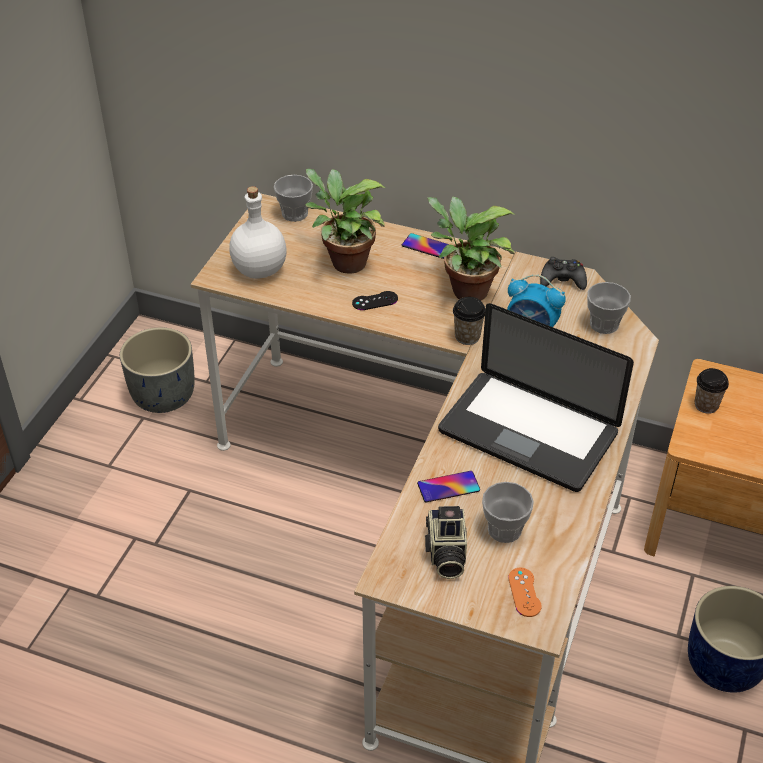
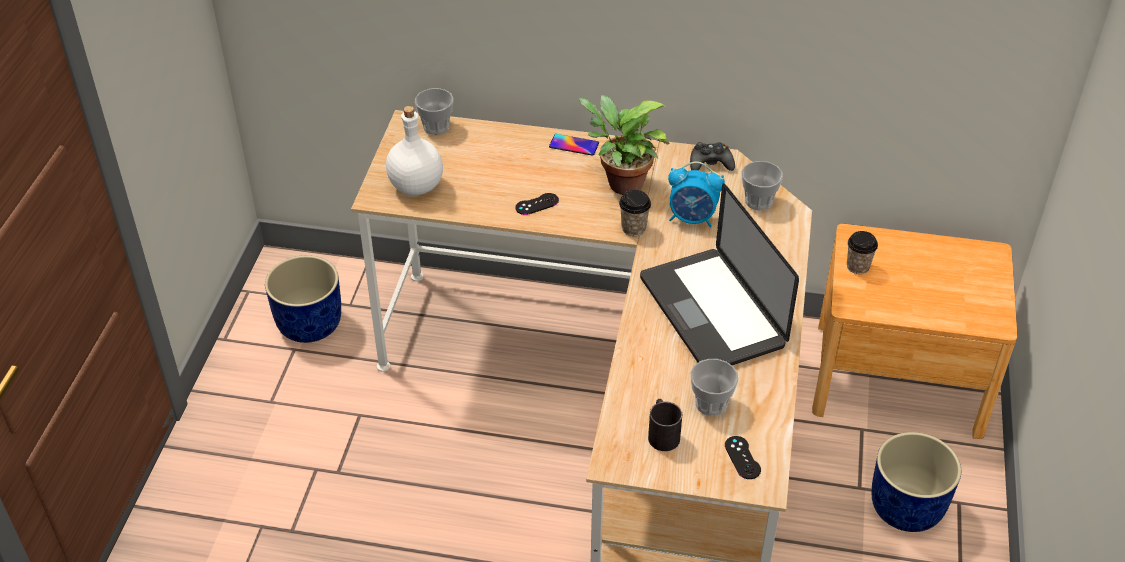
camera: 10 degrees left, 0 degrees up
(164, 394) = (310, 323): grey planter -> blue planter
(344, 262) = (497, 169): potted plant -> none
(445, 553) = (662, 433): camera -> black mug
(448, 487) = (650, 372): phone -> none
(524, 592) = (742, 458): orange game controller -> black game controller
(528, 432) = (711, 312): laptop -> laptop turned 45 degrees clockwise

